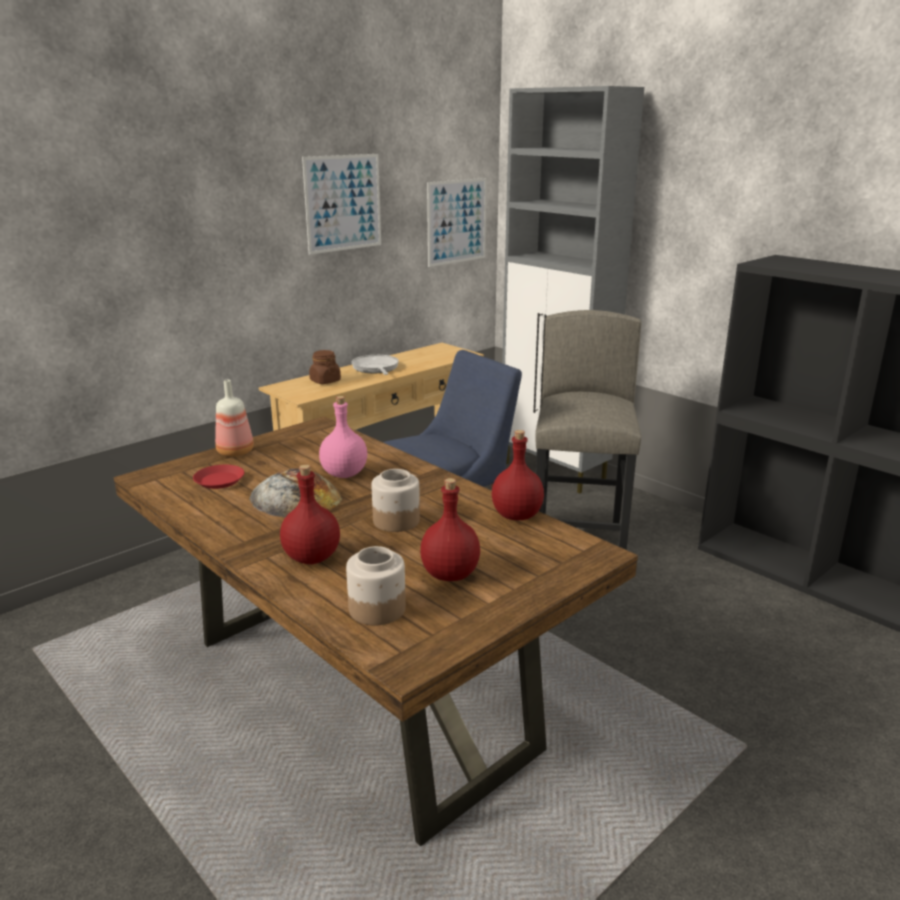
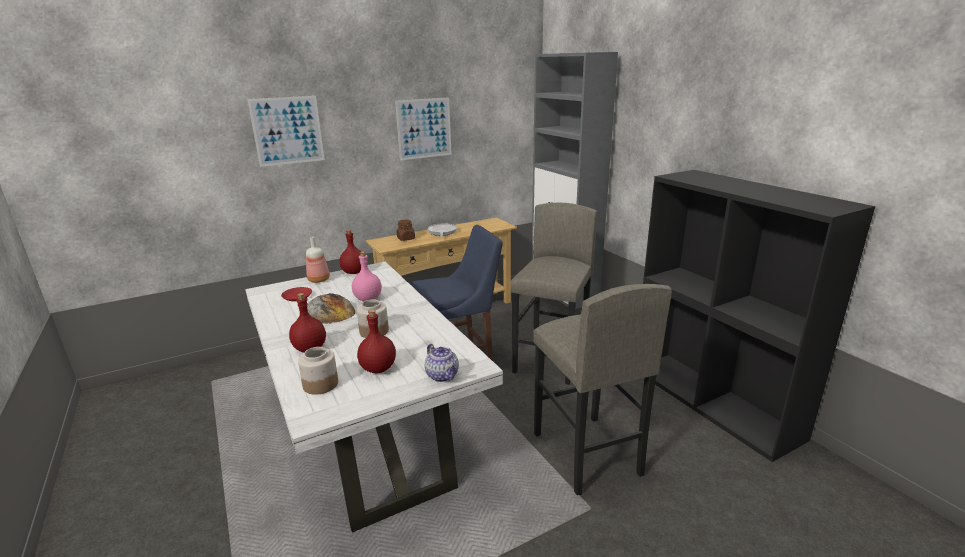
camera: 15 degrees right, 0 degrees up
(362, 694) = (369, 435): brown dining table -> white dining table
(457, 221) = (508, 140): picture -> picture (287, 131)
(515, 515) = (447, 335): red bottle -> red bottle (353, 272)
(558, 573) = (443, 376): none -> teapot
(697, 672) = (585, 454): none -> grey stool

